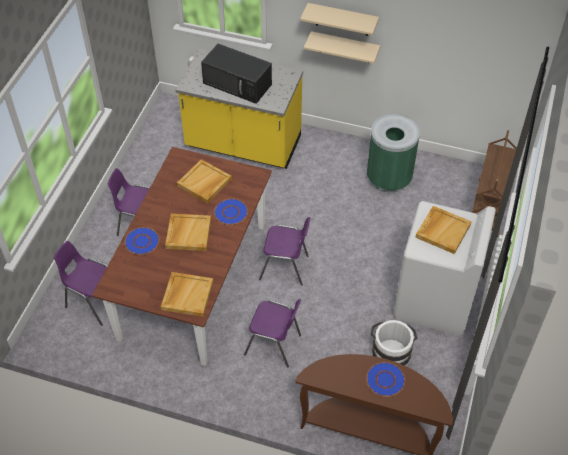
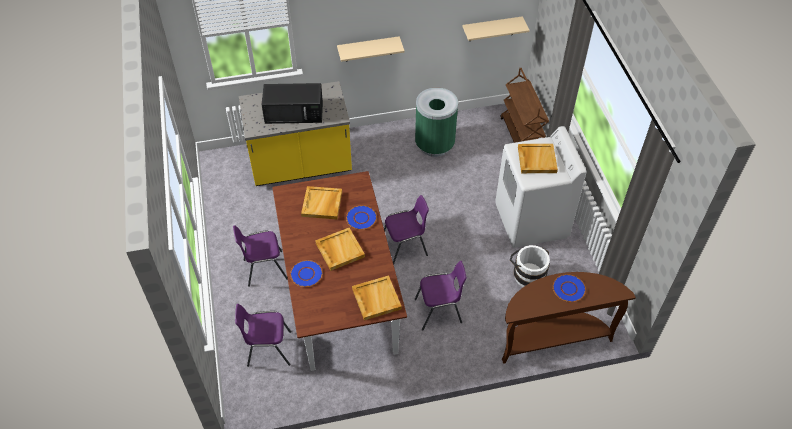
camera: 30 degrees left, 0 degrees up
(342, 19) = (364, 25): beige shelf -> beige shelf (491, 29)

